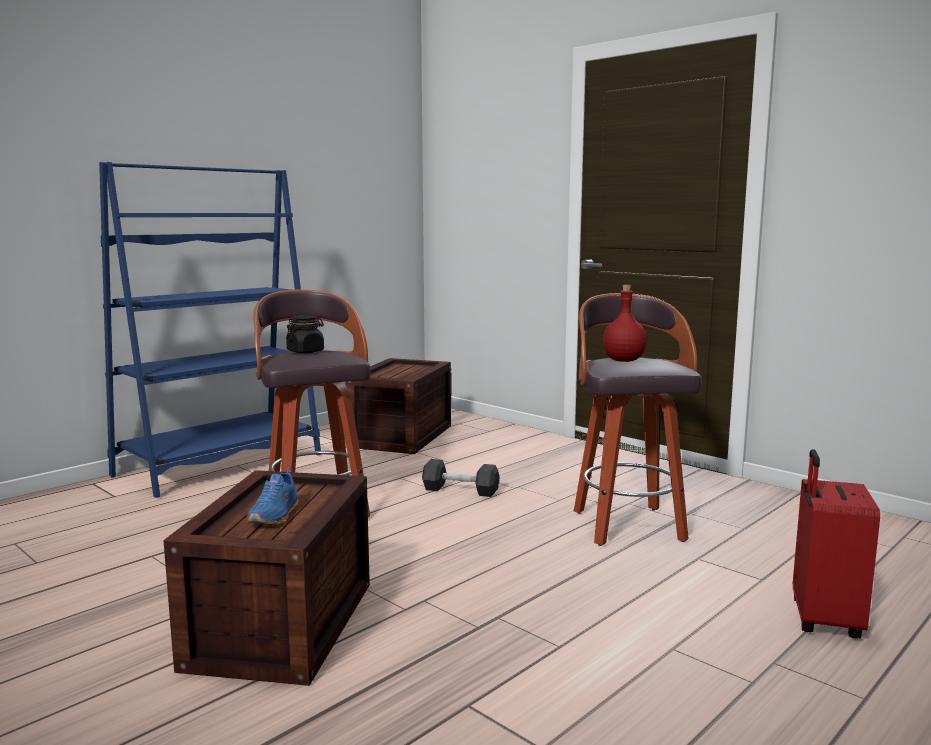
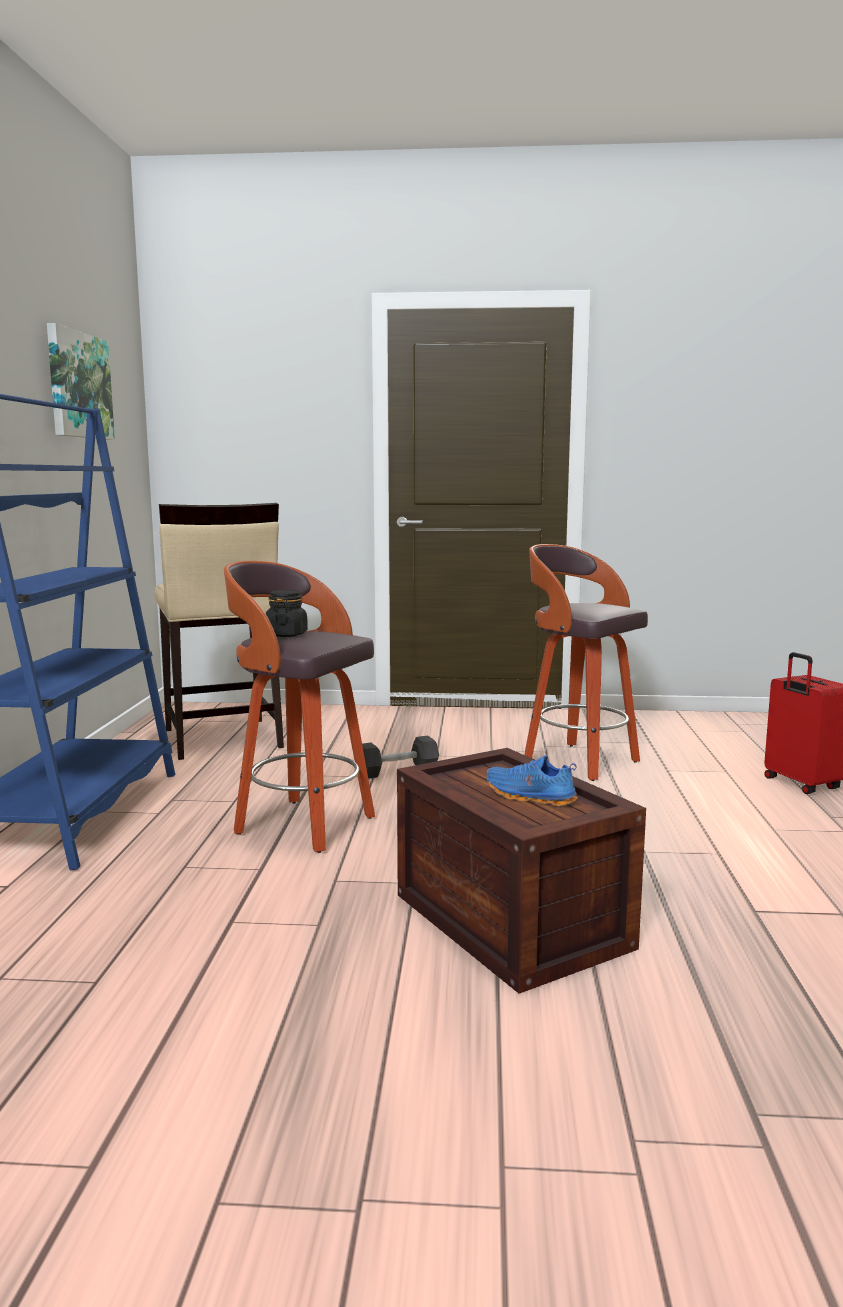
camera: 40 degrees left, 0 degrees up
(276, 516) = (529, 797): blue shoe -> blue shoe turned 150 degrees clockwise
(320, 151) = (78, 385): none -> picture
(401, 436) = (222, 739): crate -> beige stool
(623, 360) = (579, 606): red bottle -> none

